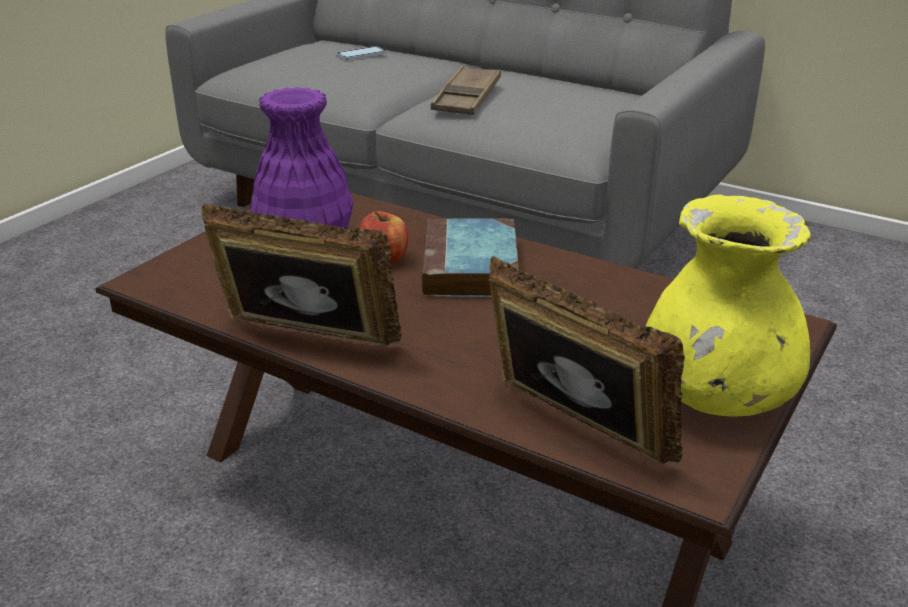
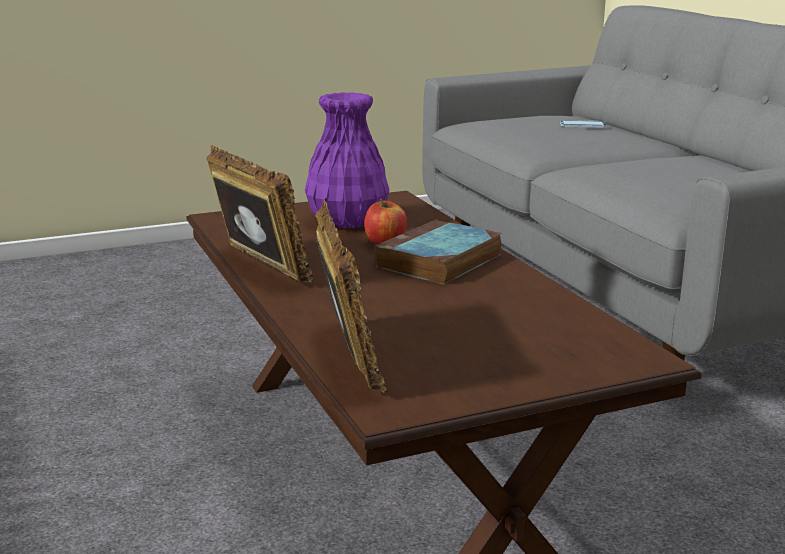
camera: 35 degrees right, 10 degrees down
(467, 98) = (624, 165): brown tray -> none
(716, 398) = (491, 376): yellow vase -> none

